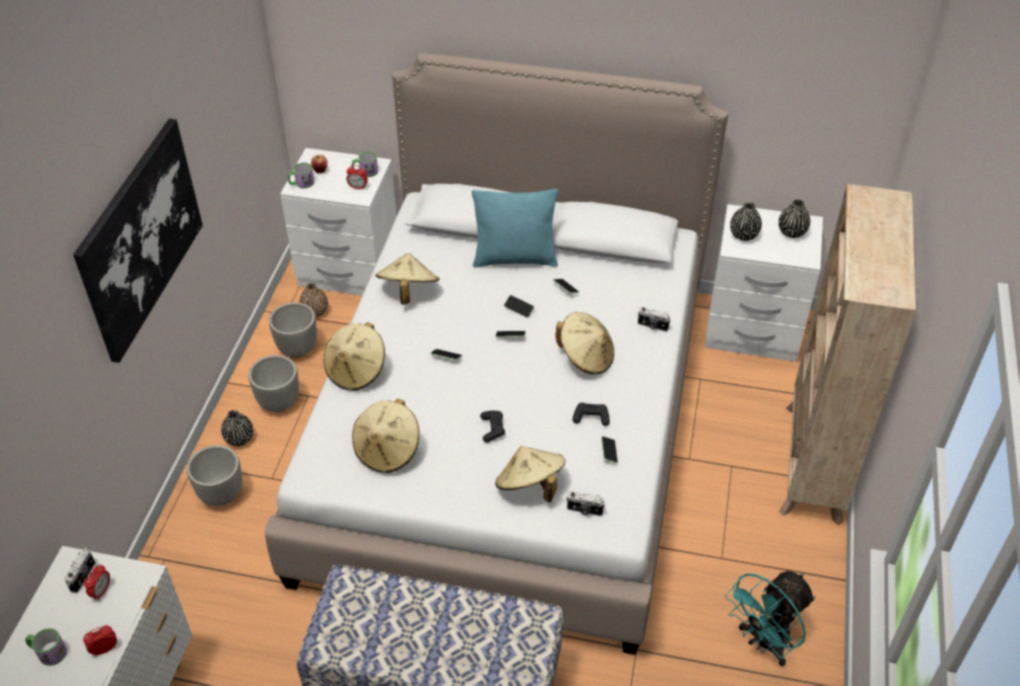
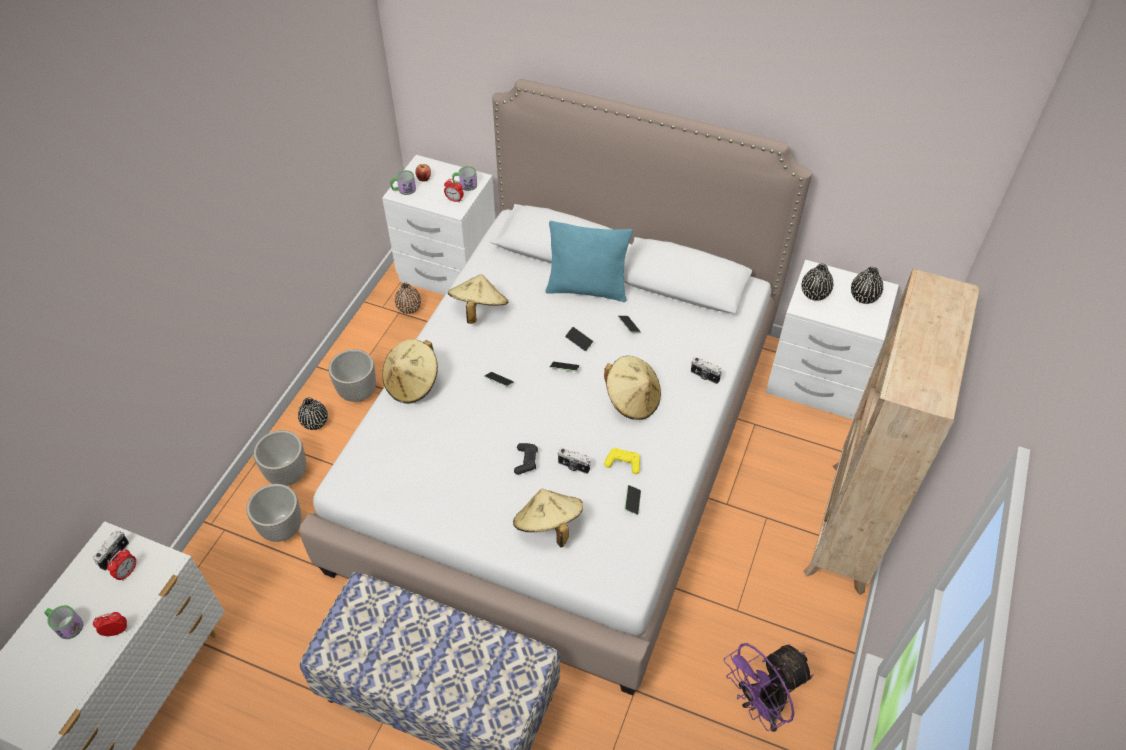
camera: 10 degrees right, 5 degrees up
(140, 237) = (213, 238): picture -> none
(297, 348) = (385, 342): planter -> planter (282, 528)
(387, 450) = (422, 468): beige hat -> none
(584, 510) = (595, 559): camera -> camera (573, 467)
(591, 417) = (623, 463): black game controller -> yellow game controller
(764, 643) = (760, 704): turquoise fan -> purple fan

